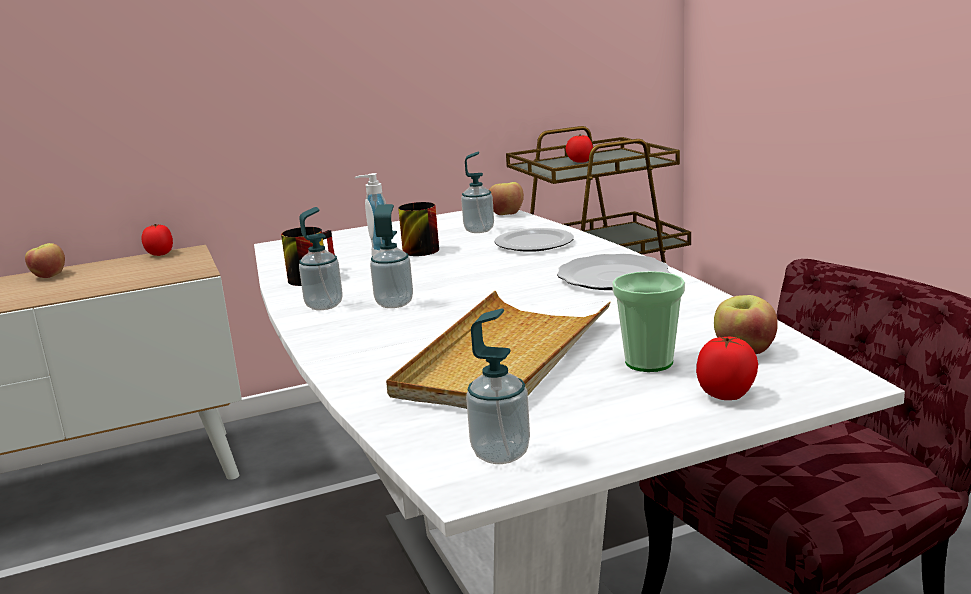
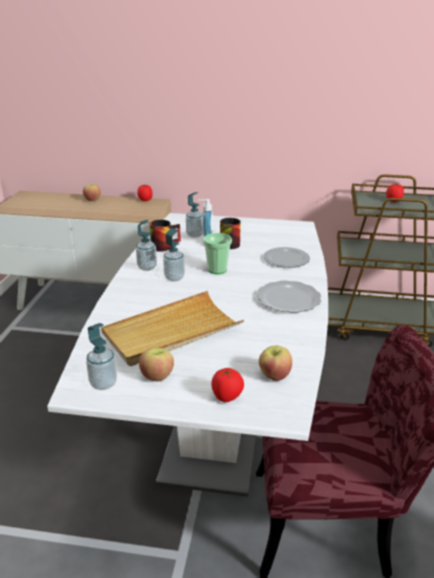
camera: 30 degrees right, 10 degrees up
(479, 230) = (274, 239): soap dispenser -> soap dispenser (194, 235)
(506, 213) = (304, 230): apple -> apple (157, 376)
(649, 362) = (224, 362): cup -> cup (217, 270)

